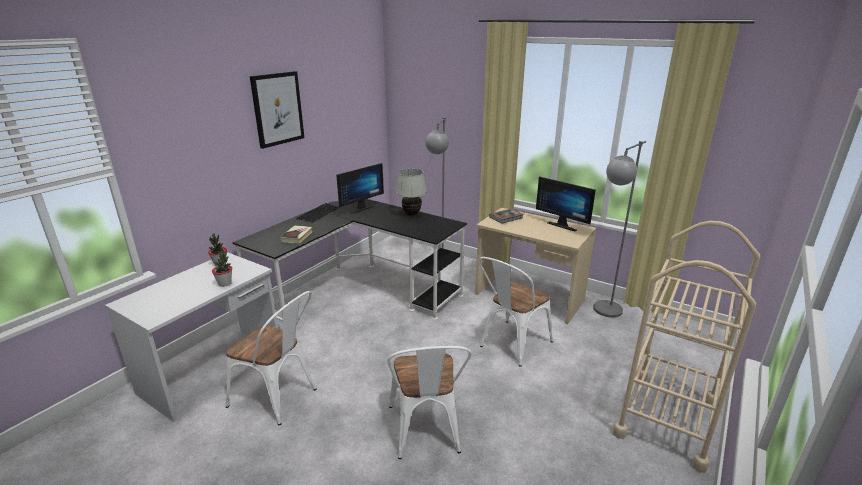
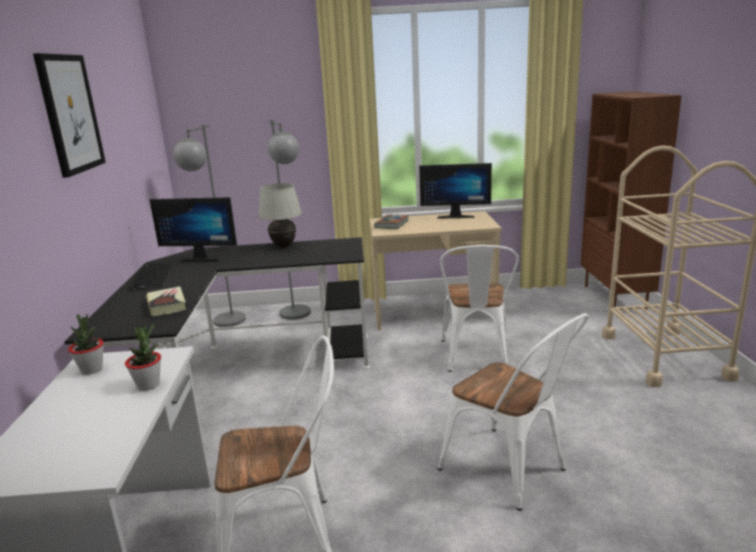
camera: 35 degrees left, 5 degrees down
(359, 208) = (203, 258): monitor -> monitor turned 90 degrees clockwise
(603, 314) = (513, 302): grey floor lamp -> grey floor lamp (225, 325)
(705, 347) = (615, 297): none -> brown bookcase

